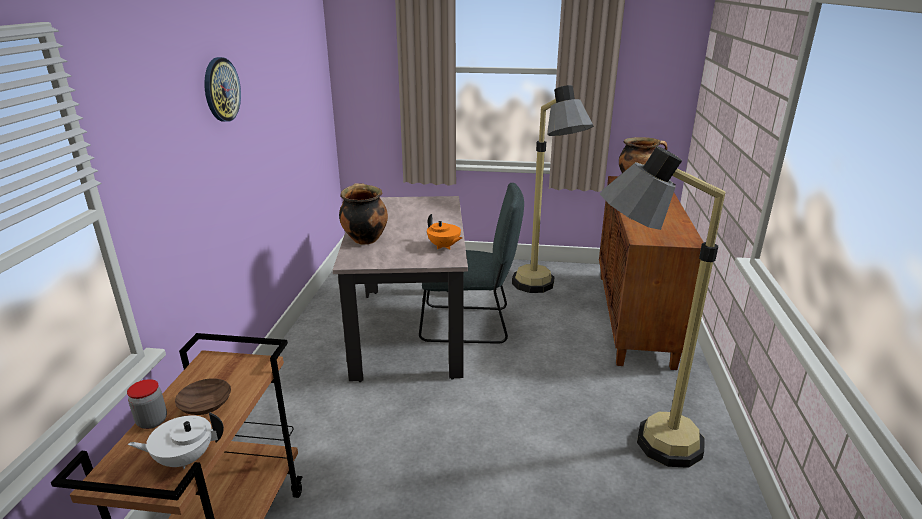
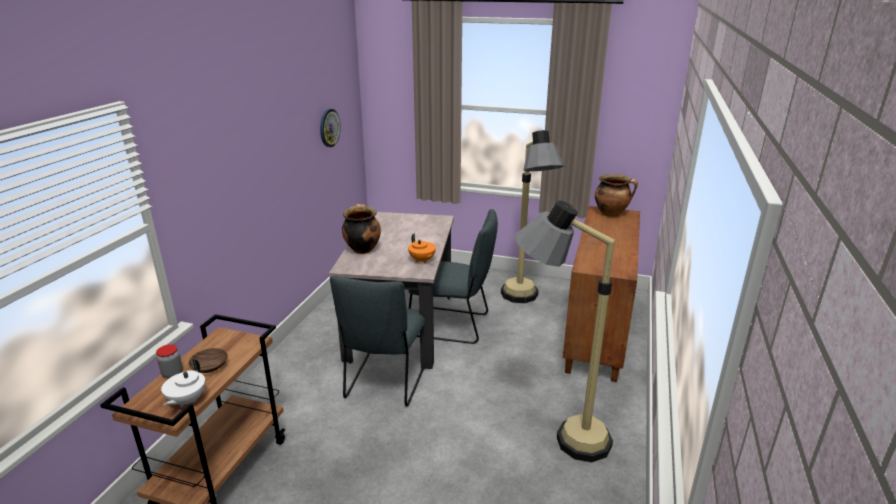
camera: 10 degrees right, 0 degrees up
(184, 458) = (186, 401): white teapot -> white teapot turned 75 degrees counterclockwise
(221, 89) = (254, 130): wall clock -> wall clock (329, 128)
(411, 399) = (385, 382): none -> grey chair

